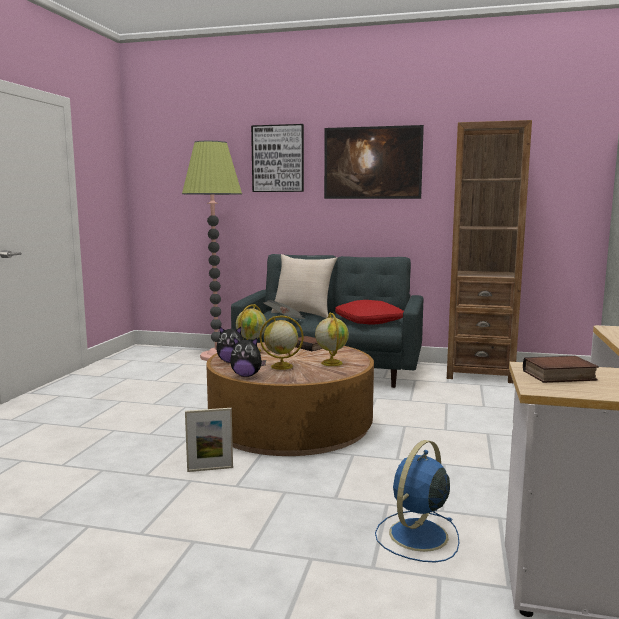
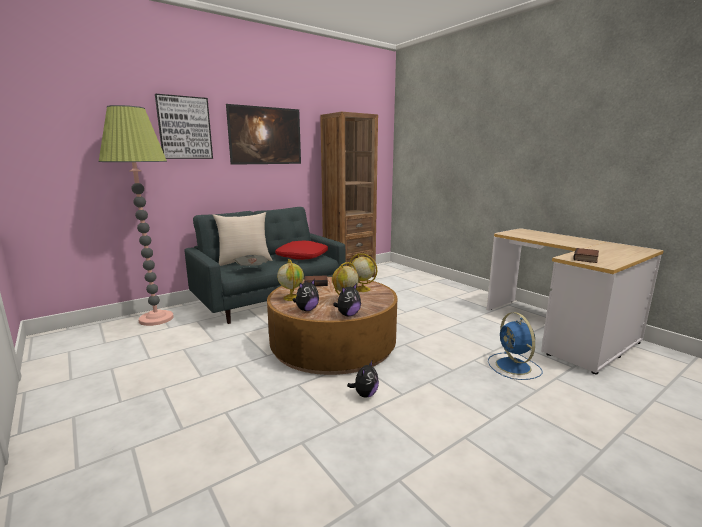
camera: 50 degrees left, 5 degrees up
(210, 469) = (365, 394): picture frame -> plush toy

